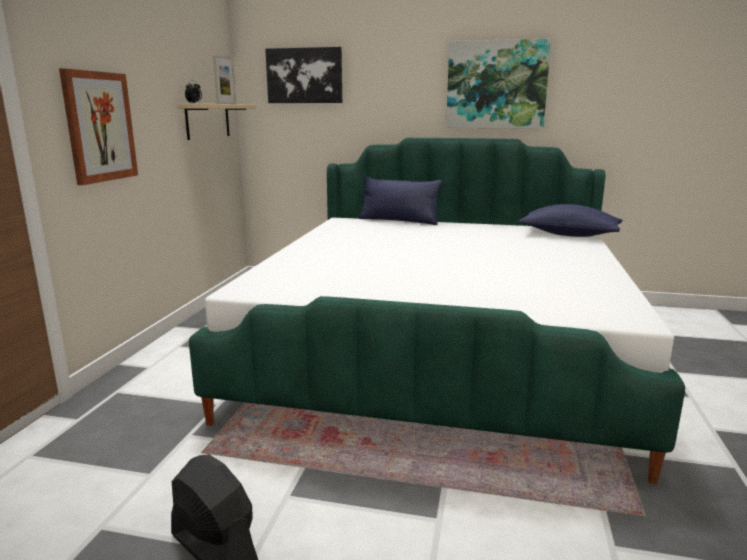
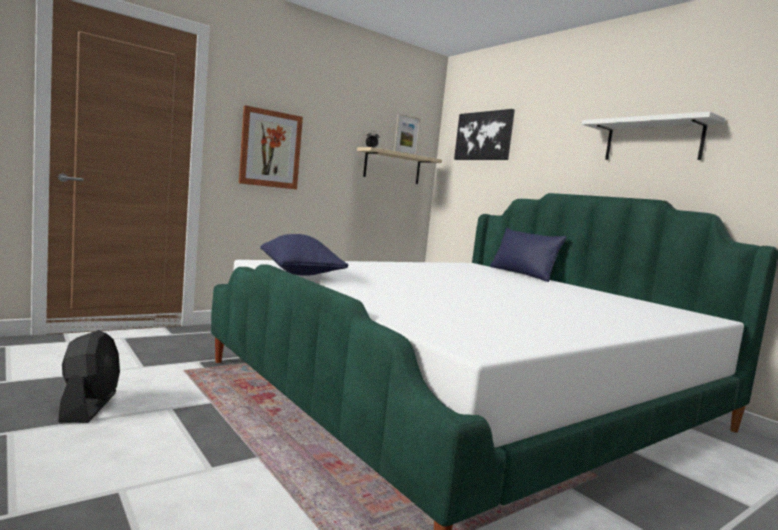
camera: 40 degrees right, 10 degrees down
(496, 85) = (653, 141): picture -> white shelf
(569, 235) = (679, 315): blue pillow -> blue pillow (299, 273)

